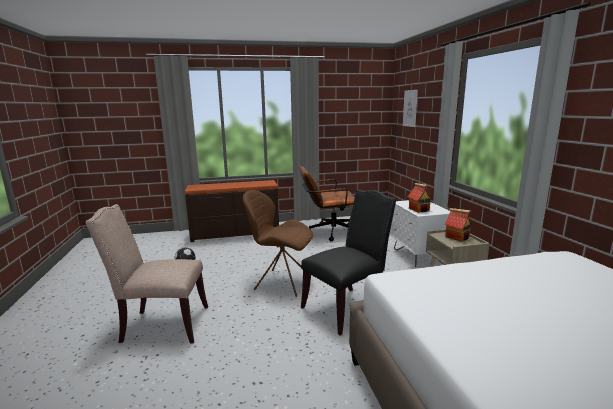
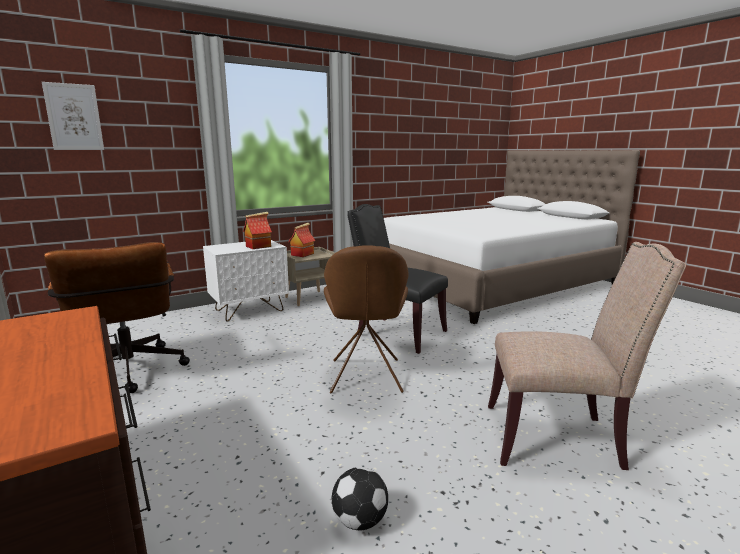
camera: 110 degrees left, 0 degrees up
(161, 325) = (558, 438): beige chair -> beige chair turned 60 degrees counterclockwise

